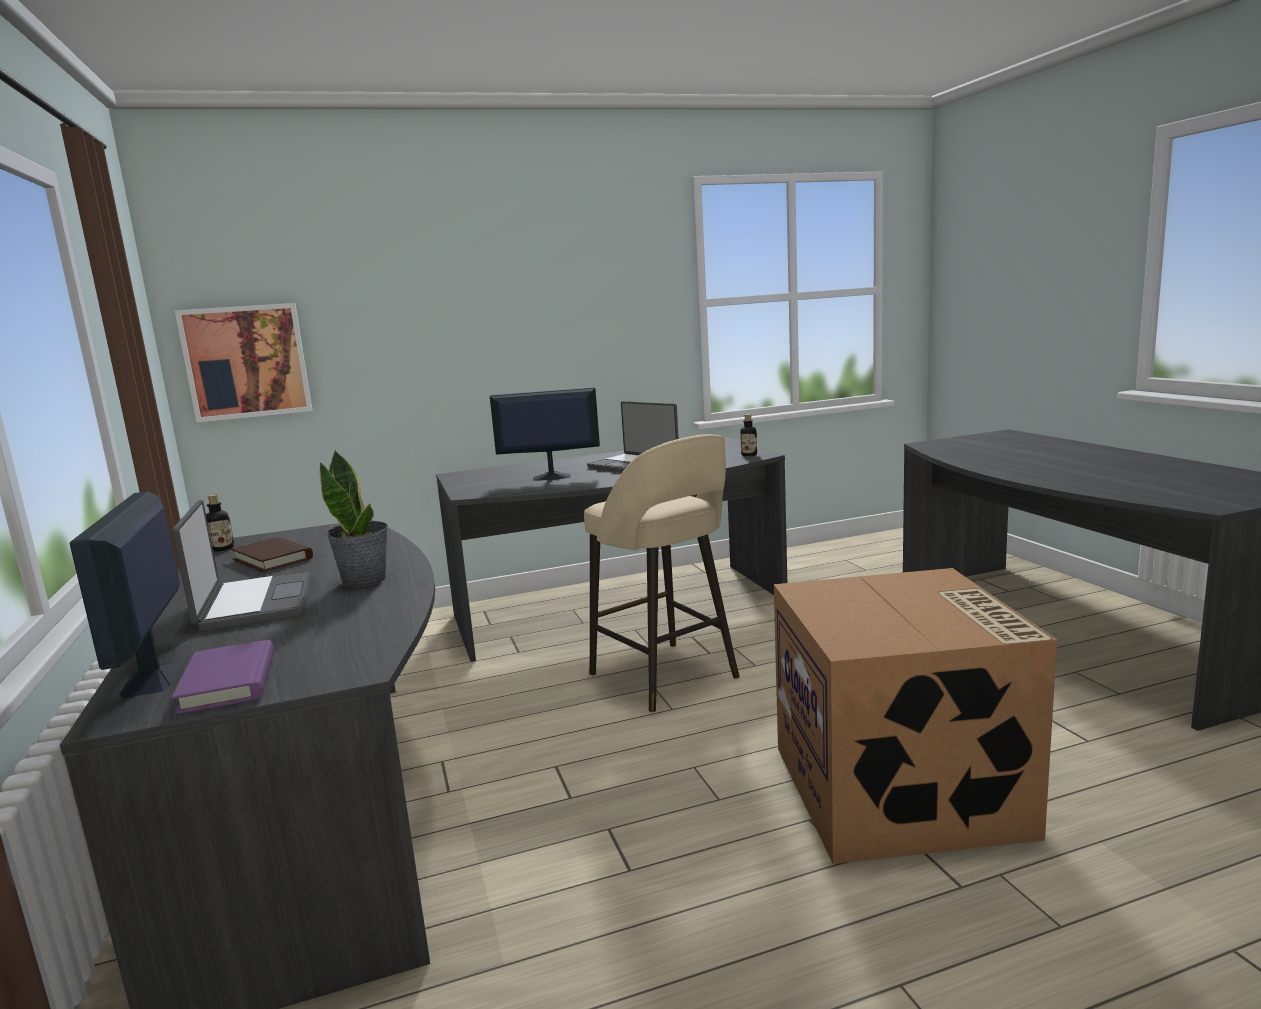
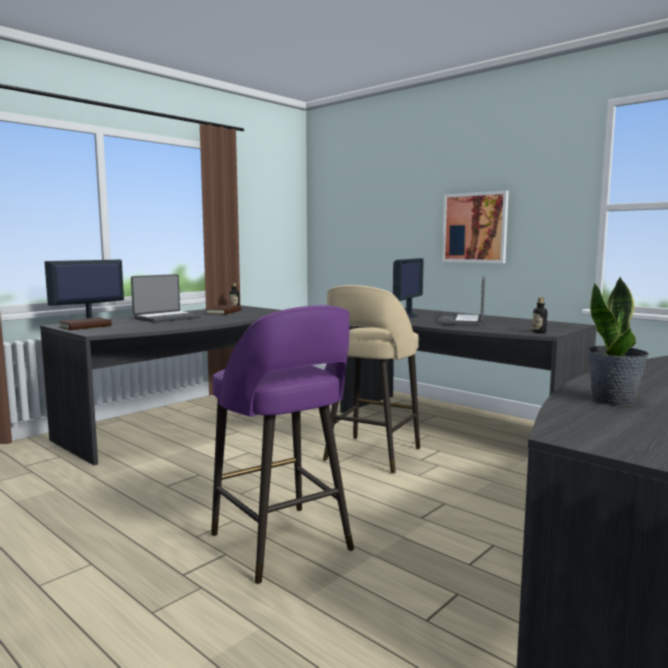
camera: 60 degrees right, 5 degrees down
(229, 682) = (85, 327): purple book -> brown book
(246, 362) = (333, 231): picture -> picture (475, 227)
(365, 580) = (200, 321): potted plant -> potted plant (614, 400)
(550, 477) = (409, 316): monitor -> monitor turned 60 degrees clockwise
(901, 791) = (283, 544): cardboard box -> purple stool

